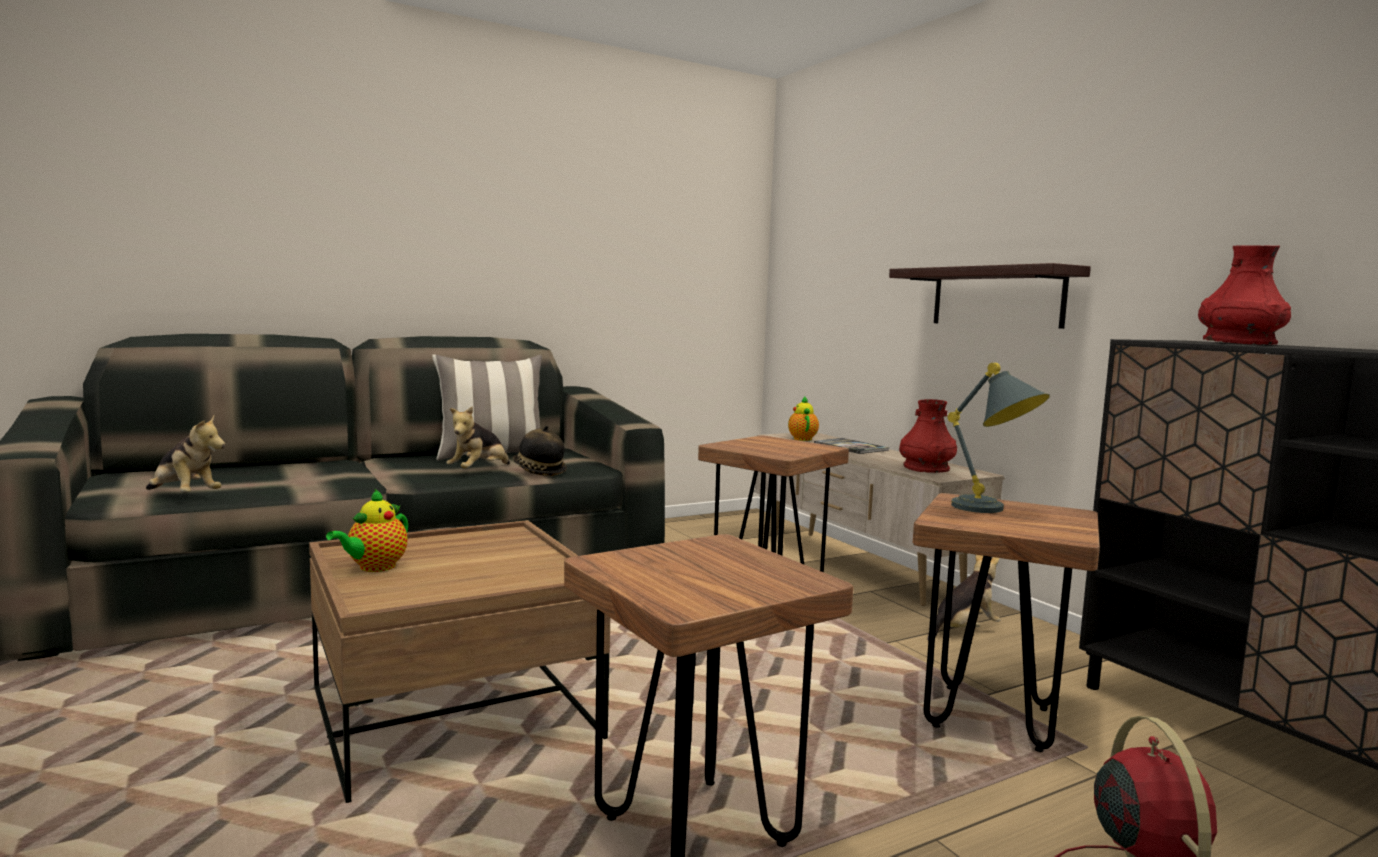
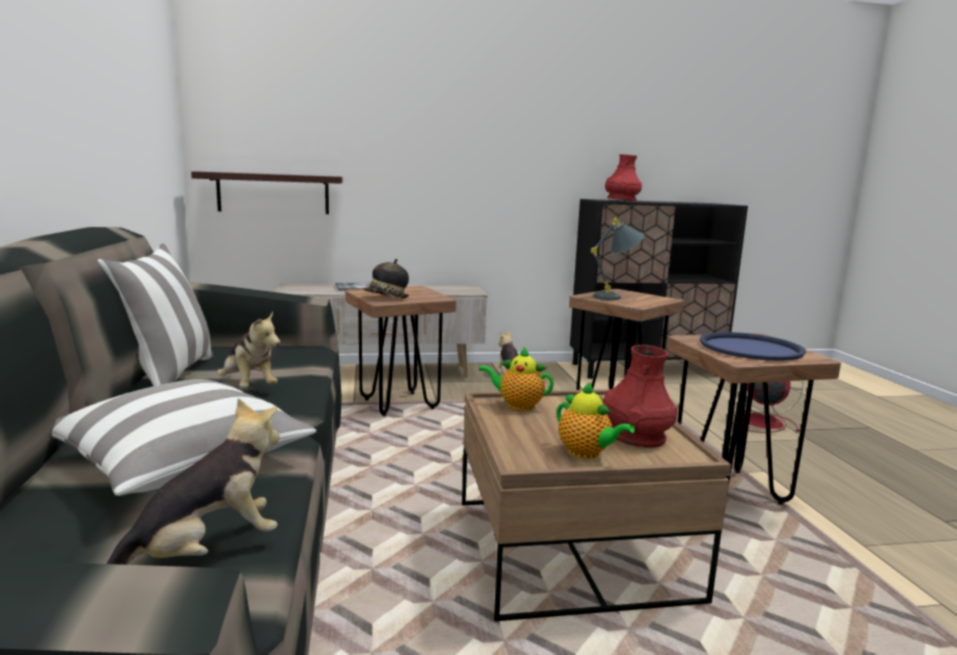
camera: 70 degrees left, 5 degrees up
(312, 478) = (182, 463): none -> pillow
(538, 471) = (297, 366): hat -> hat (386, 298)
(700, 571) = (750, 348): none -> blue tray
(802, 439) = (310, 289): teapot -> teapot (517, 405)
(926, 468) = (447, 290): red vase -> red vase (635, 436)
(996, 297) = (460, 172): shelf -> shelf (273, 193)

